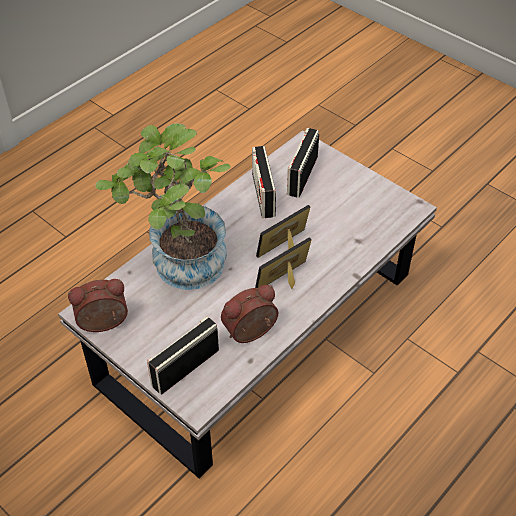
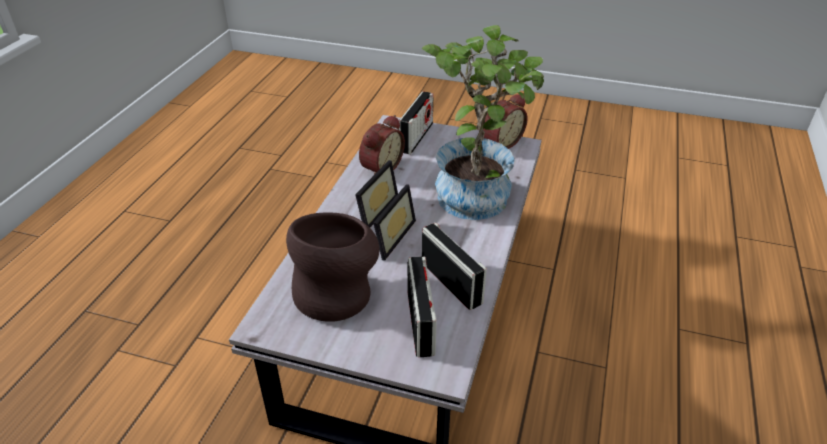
camera: 155 degrees right, 10 degrees down
(350, 213) = (338, 293): none -> brown vase

